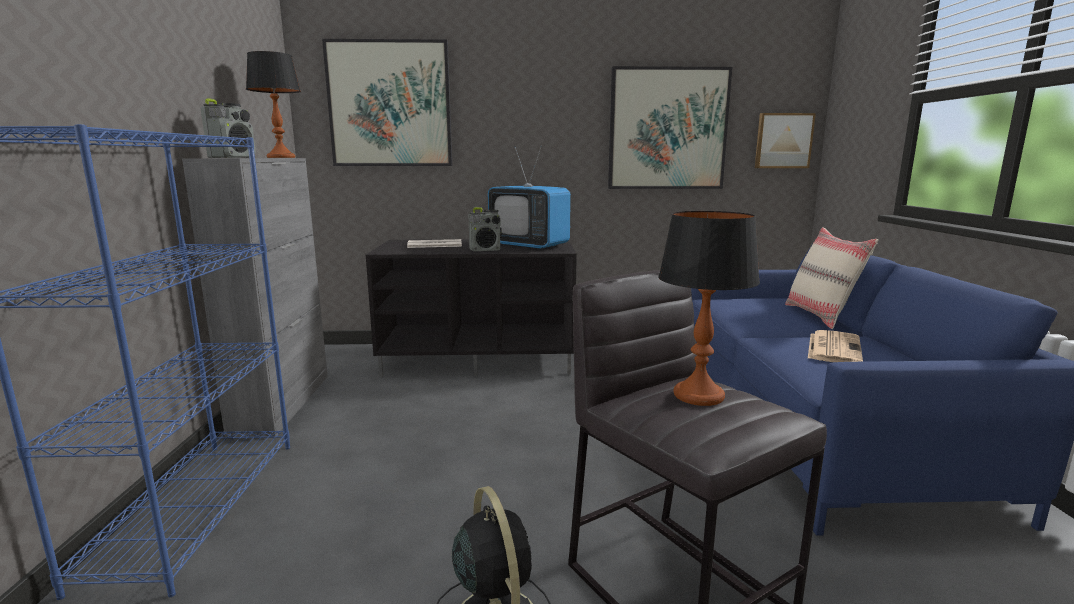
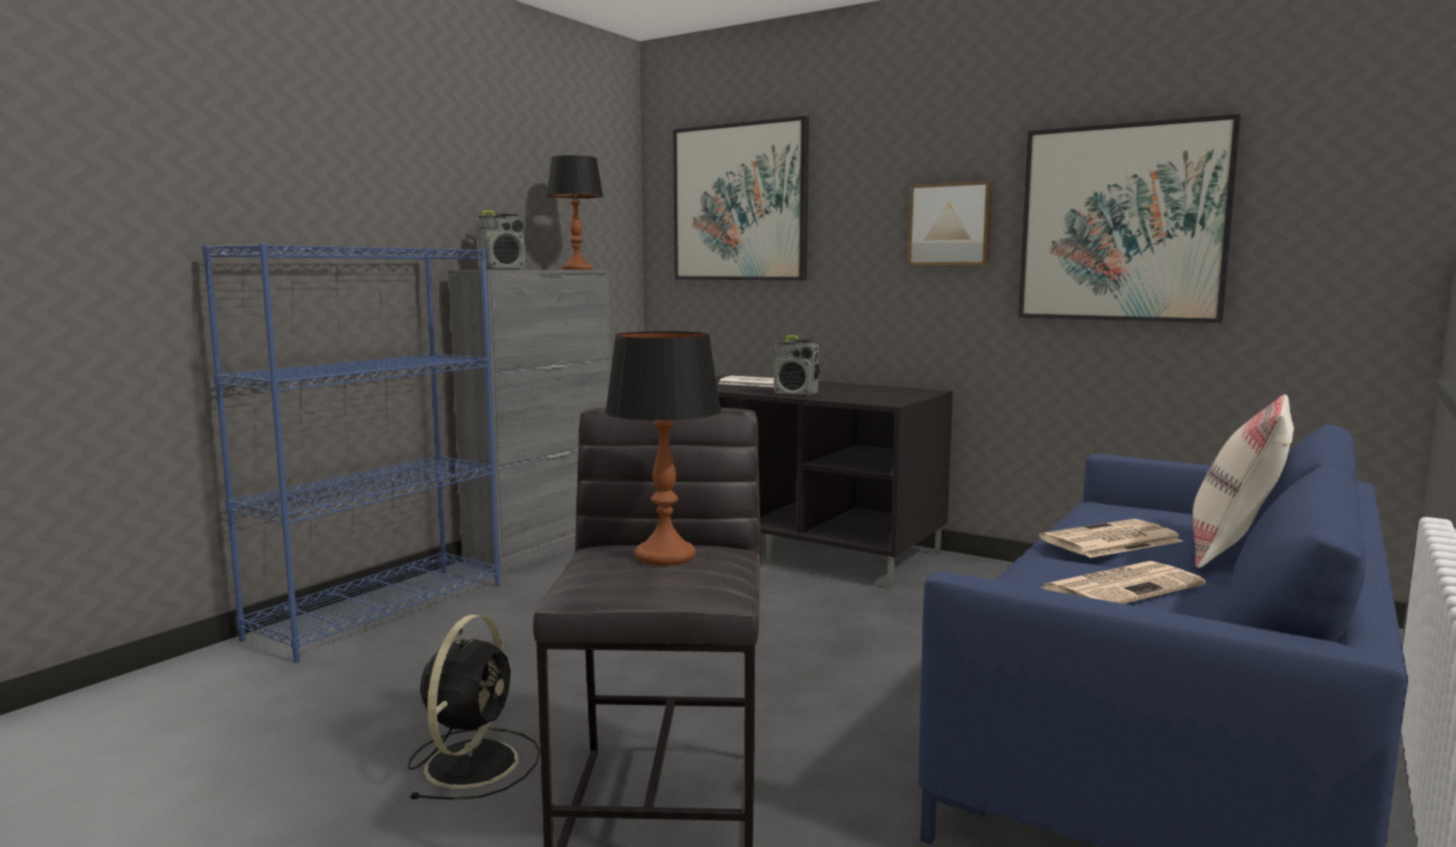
camera: 35 degrees right, 5 degrees down
(529, 245) = (868, 393): television -> none
(768, 321) = (1110, 541): none -> newspaper
(783, 141) = (1357, 238): picture -> picture (950, 224)

